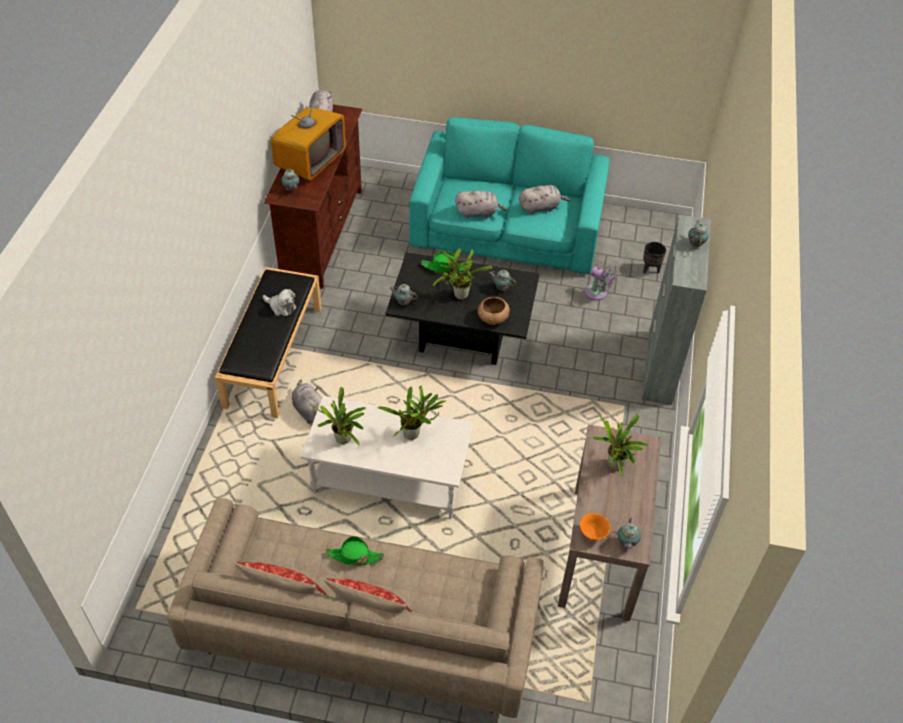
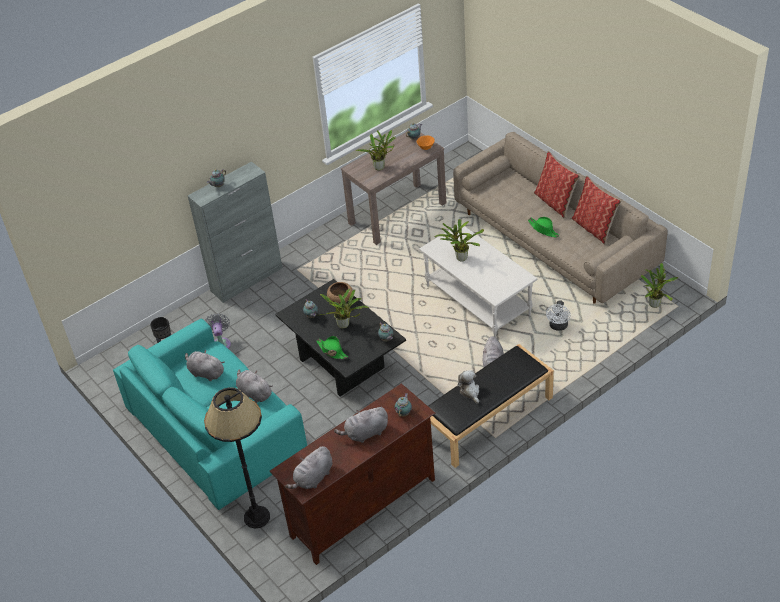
camera: 135 degrees left, 5 degrees down
(270, 495) = (558, 327): none -> white fan
(310, 161) = (365, 433): television -> grey plush toy
(343, 441) = (504, 273): potted plant -> potted plant (655, 303)
(401, 191) = (257, 517): none -> black floor lamp

